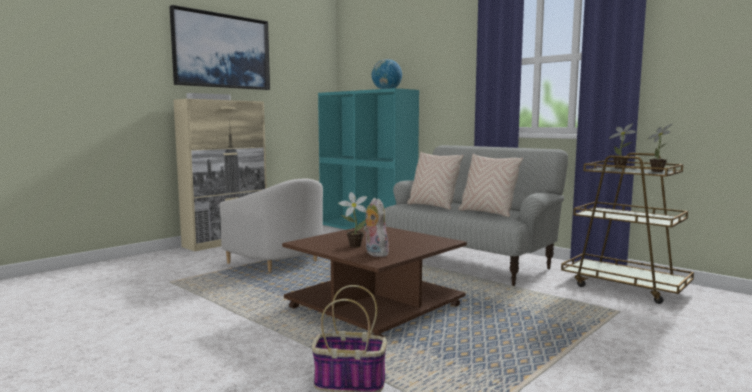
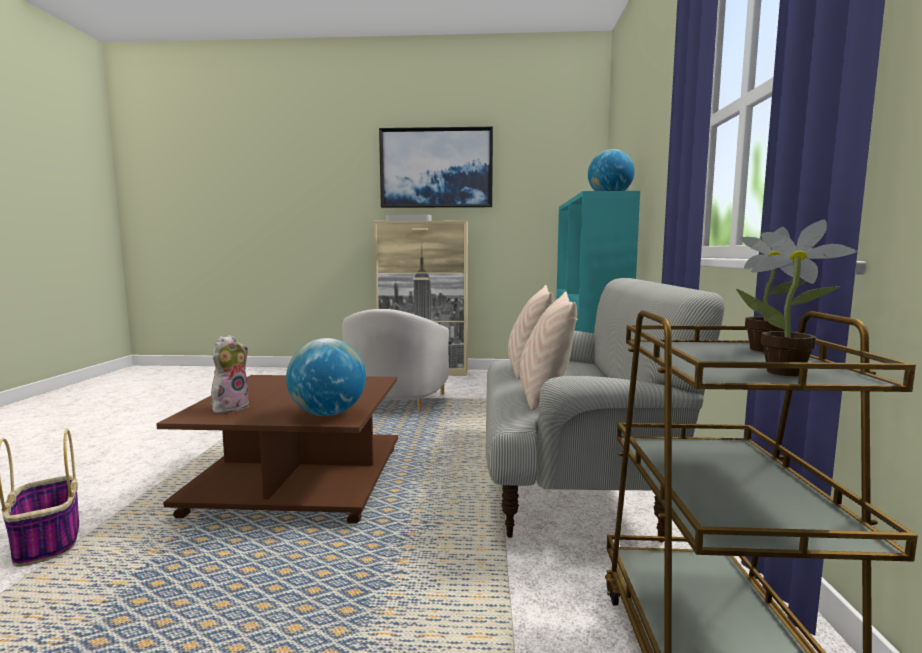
camera: 50 degrees right, 0 degrees up
(353, 245) = (263, 393): potted plant -> none
(432, 242) = (328, 414): none -> globe

